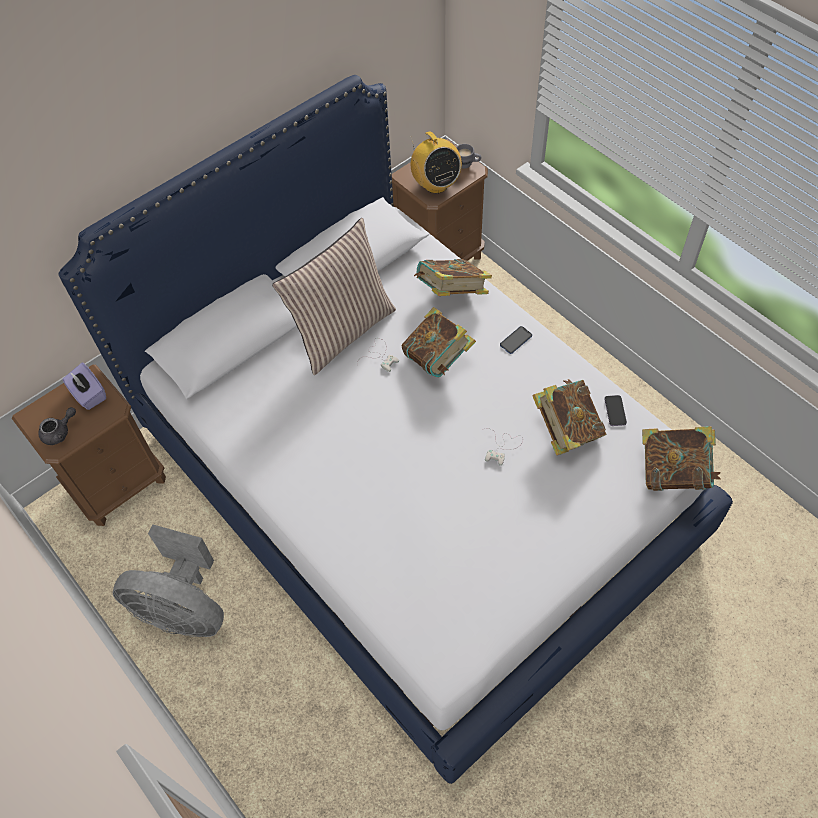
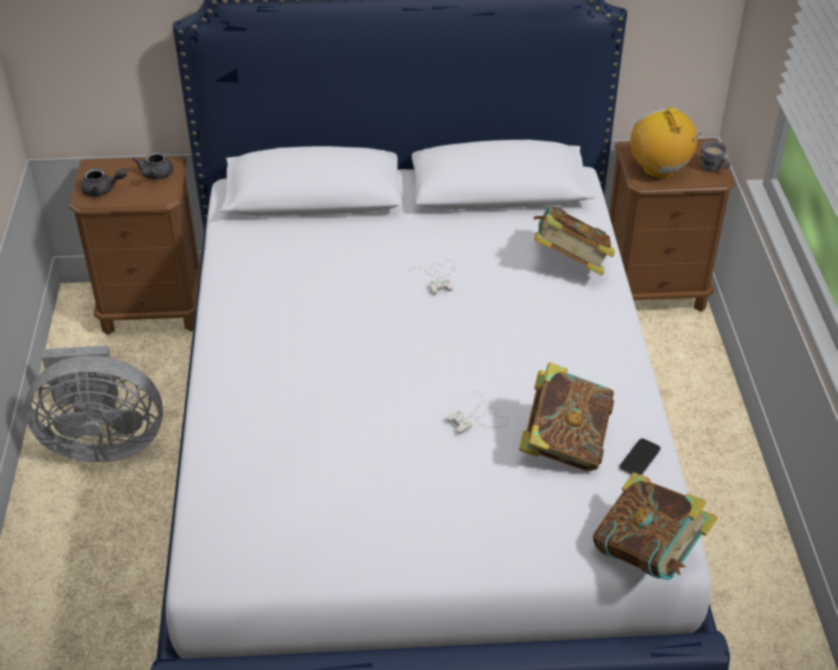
camera: 35 degrees right, 15 degrees down
(89, 394) = (155, 176): purple tissue box -> grey teapot
(184, 609) = (102, 443): grey fan -> grey fan turned 60 degrees counterclockwise
(342, 330) = (425, 238): pillow -> none
(435, 184) = (659, 170): radio -> radio turned 150 degrees clockwise
(438, 359) = (494, 310): book -> none
(516, 340) = (595, 337): phone -> none

